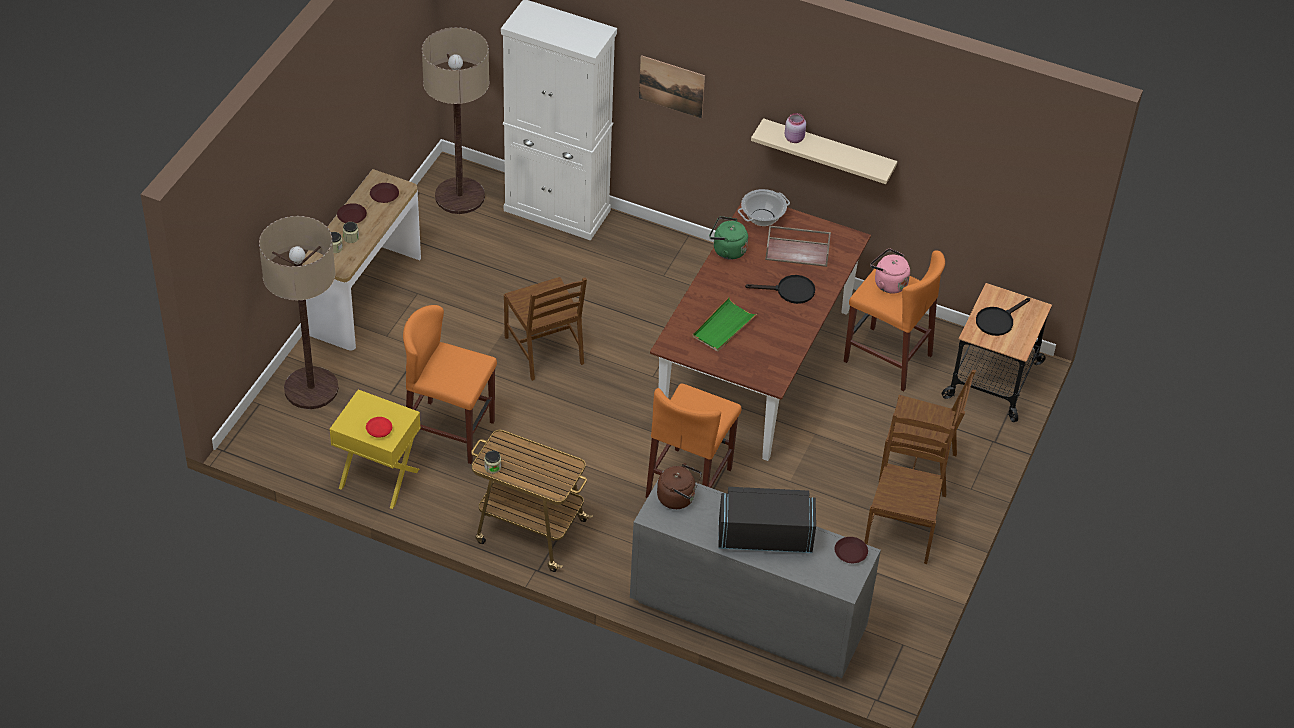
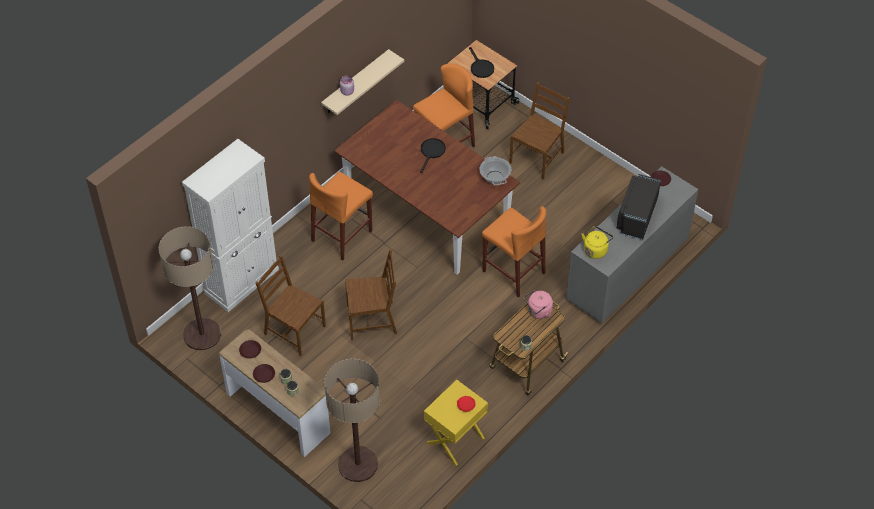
camera: 70 degrees left, 5 degrees up
(450, 432) = (427, 390): orange stool -> orange stool (342, 236)
(671, 86) = (271, 139): picture -> none
(678, 498) = (596, 249): brown kettle -> yellow kettle
(723, 327) = (451, 193): green tray -> none
(727, 250) = (383, 173): green kettle -> none
(762, 217) = (360, 147): cooking pot -> cooking pot (494, 177)
(798, 251) = (398, 139): brown tray -> none
(888, 283) = (435, 106): pink kettle -> pink kettle (538, 312)
(901, 529) = (582, 180): brown chair -> brown chair (293, 330)

